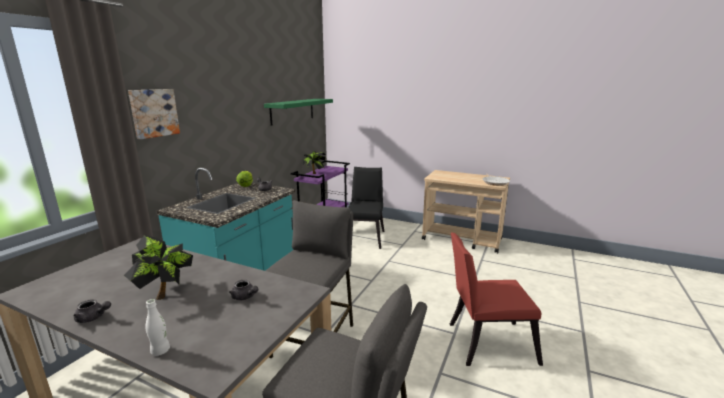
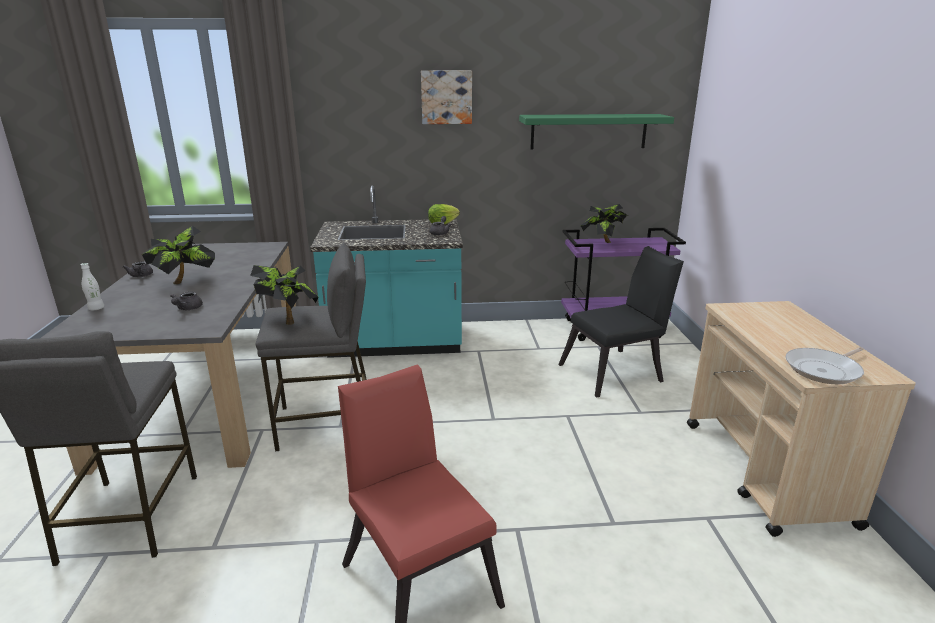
camera: 60 degrees right, 5 degrees up
(153, 113) = (335, 114): picture -> picture (446, 97)
(305, 267) = (288, 320): none -> potted plant

